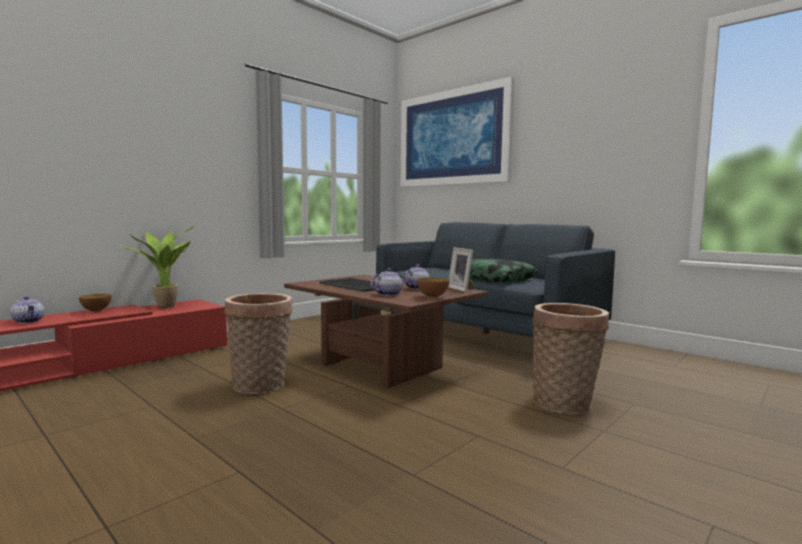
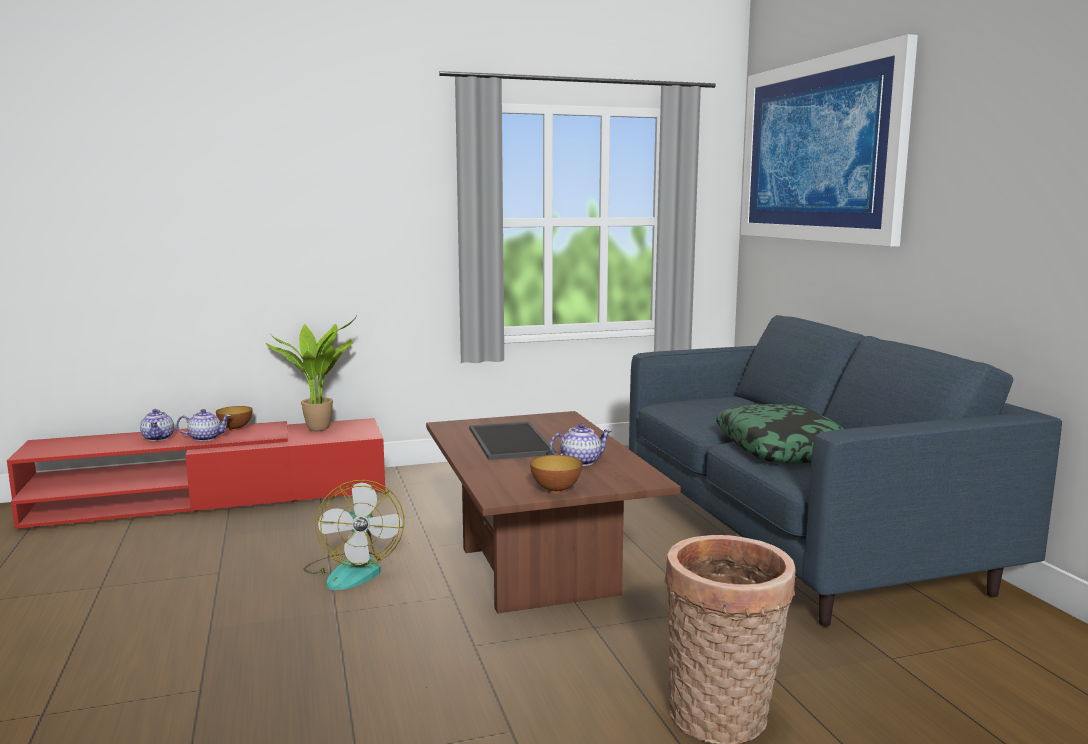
camera: 30 degrees right, 5 degrees up
(261, 386) = (353, 570): basket -> fan
(388, 294) = (509, 472): teapot -> teapot (205, 438)
(462, 289) = (646, 474): picture frame -> none

